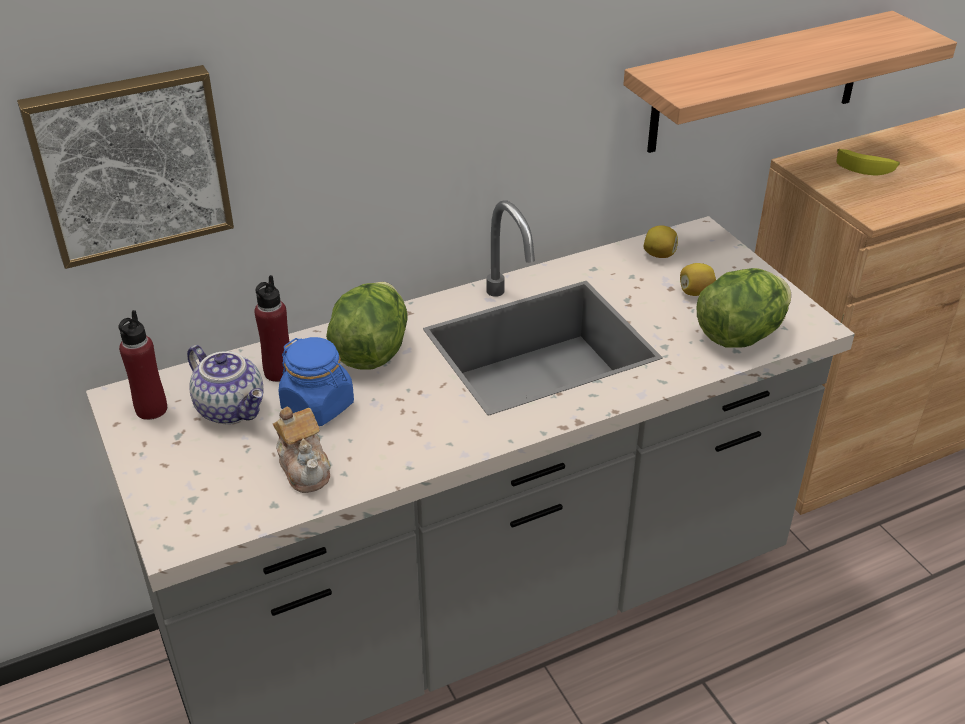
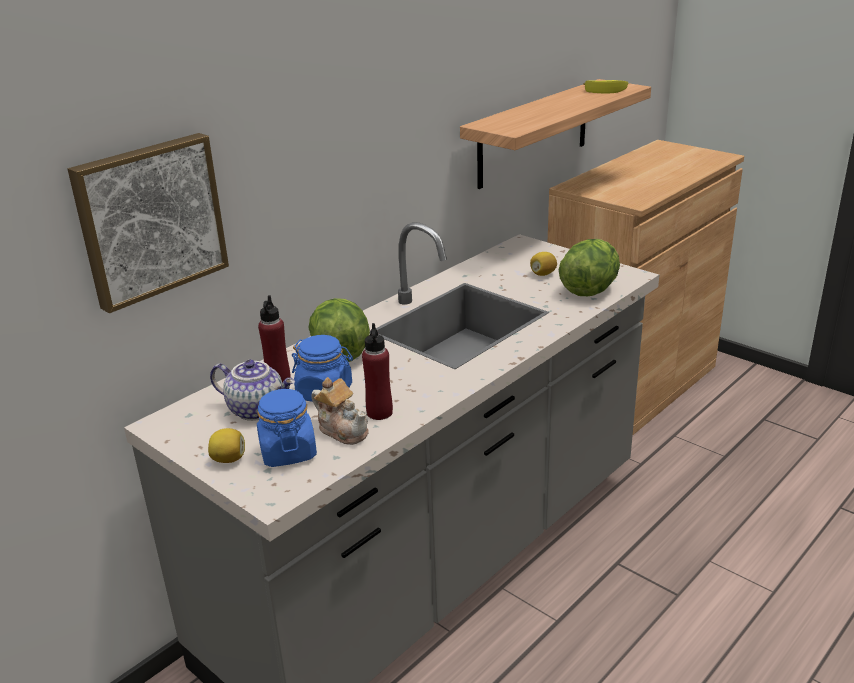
camera: 20 degrees left, 10 degrees down
(151, 409) = (190, 425): red bottle -> red bottle (379, 412)
(228, 480) = (288, 452): none -> blue jar
(659, 255) = (503, 259): lemon -> lemon (229, 459)
(866, 167) = (611, 182): banana -> banana (606, 90)

